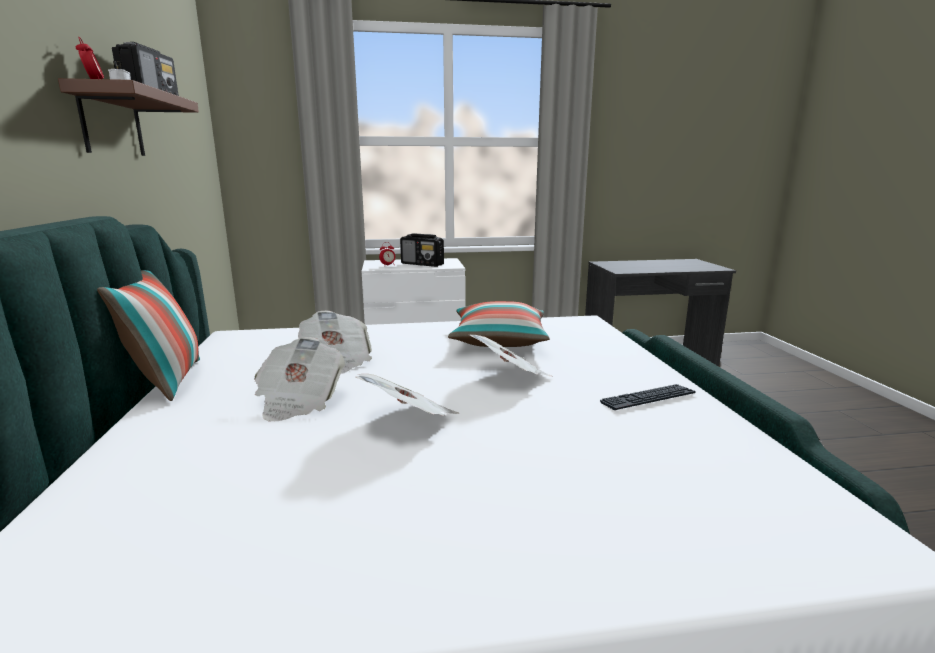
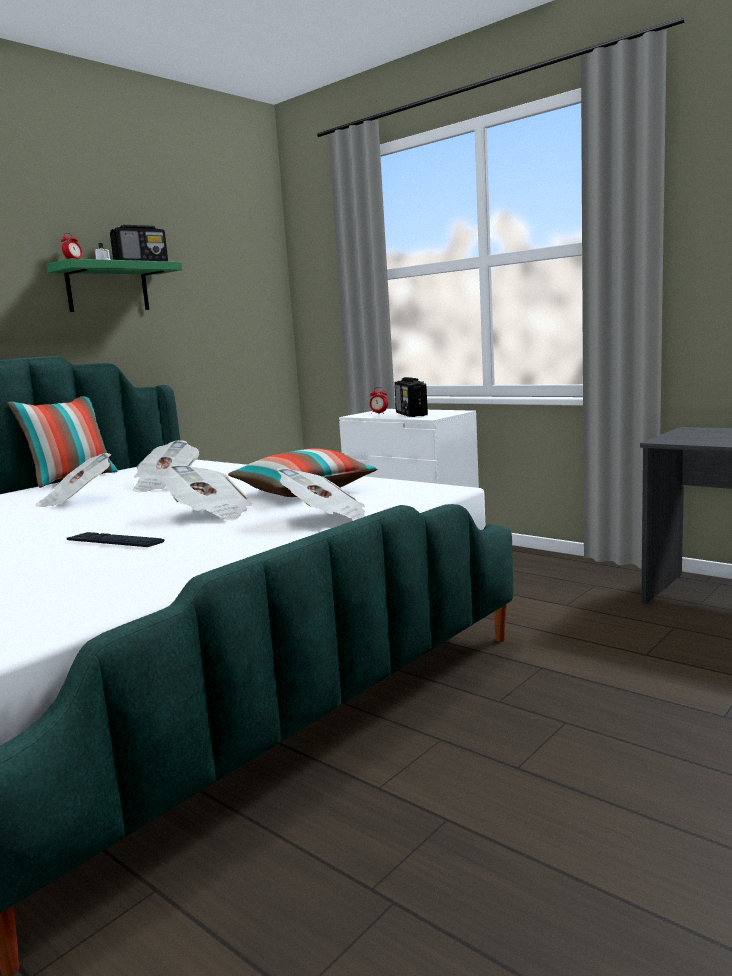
camera: 50 degrees right, 5 degrees down
(112, 123) = (107, 288): brown shelf -> green shelf
(409, 419) = (78, 521): newspaper -> newspaper (326, 518)
(648, 398) = (226, 549): keyboard -> keyboard (115, 542)

